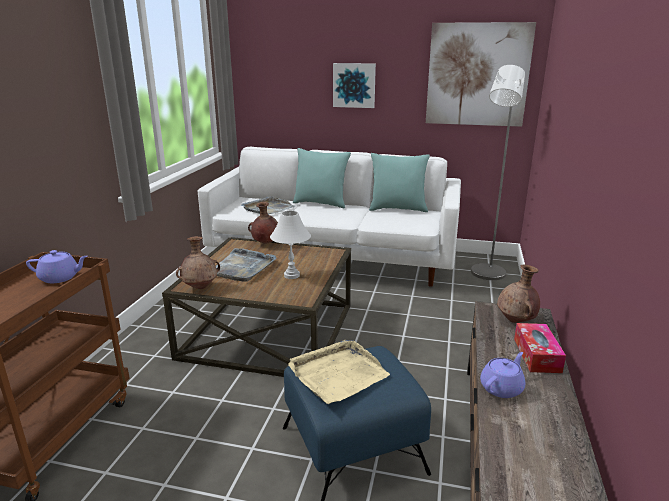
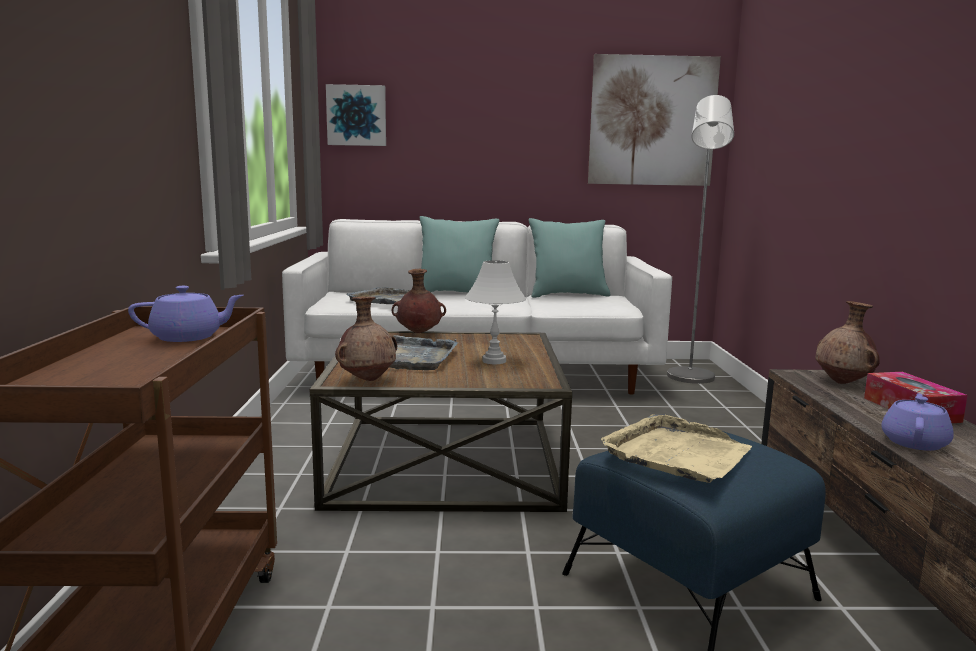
camera: 15 degrees left, 10 degrees down
(354, 85) = (491, 134): picture -> picture (357, 115)

